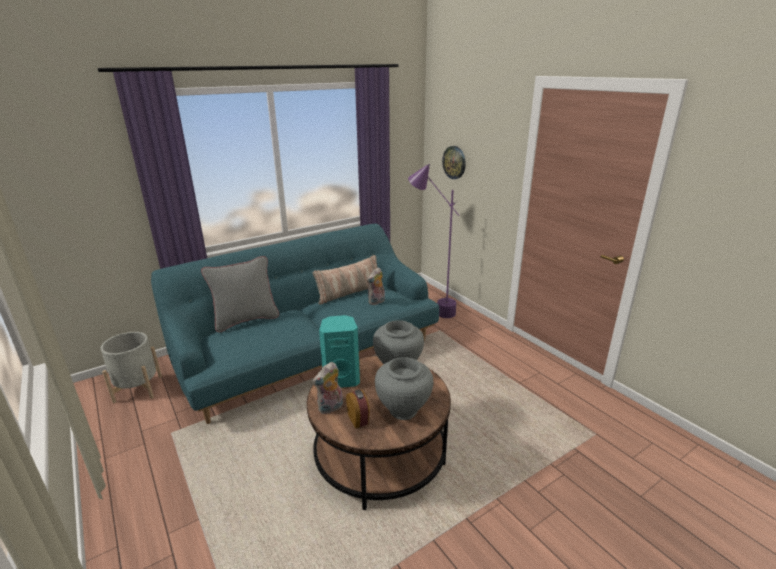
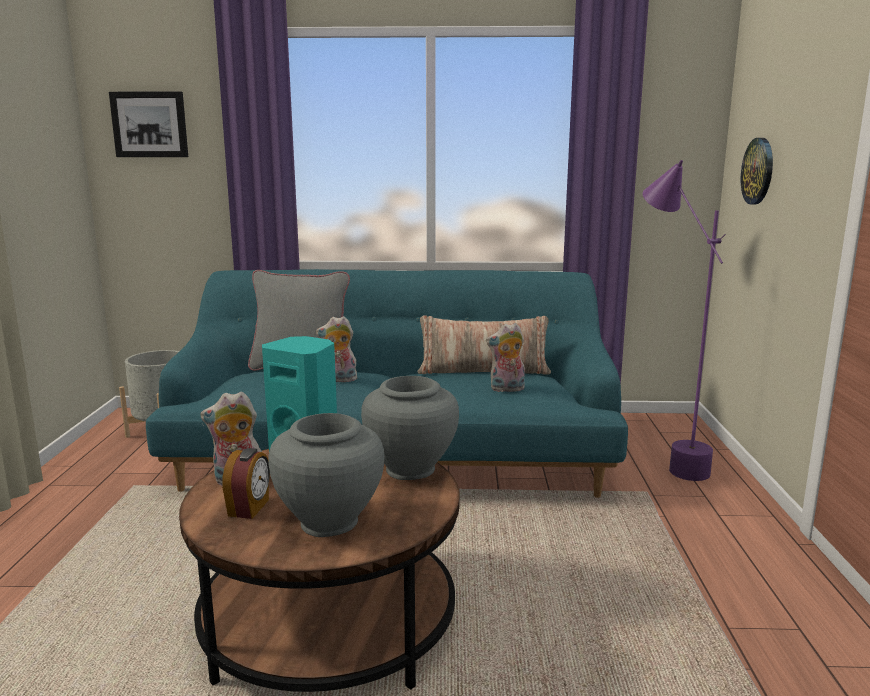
camera: 35 degrees right, 10 degrees down
(62, 170) = (150, 124): none -> picture
(283, 323) = (339, 380): none -> plush toy

